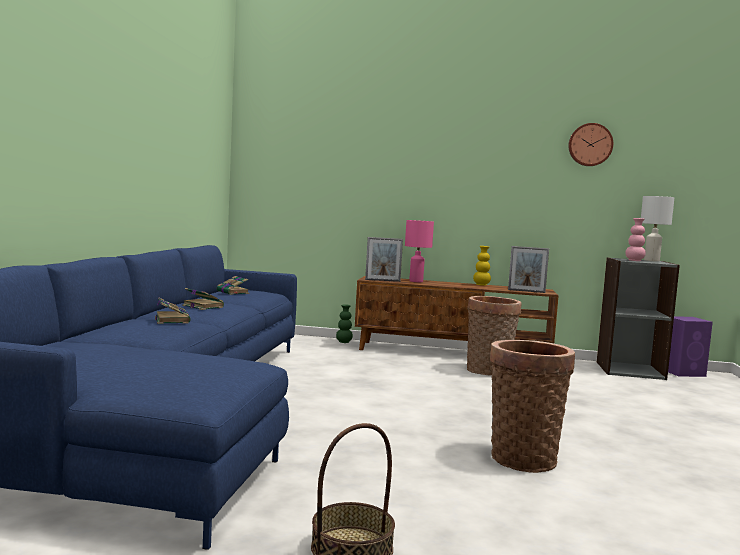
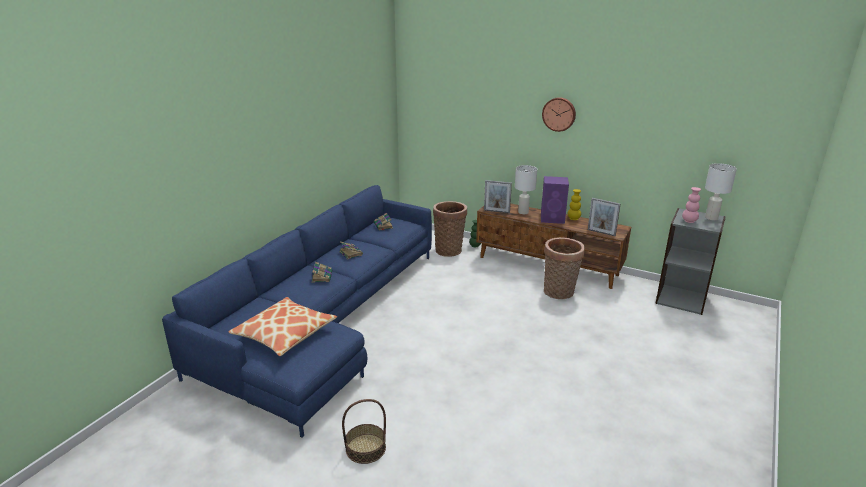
camera: 20 degrees right, 20 degrees up
(145, 363) = (285, 334): none -> pillow
(415, 281) = (523, 212): pink table lamp -> white table lamp
(523, 457) = (507, 392): basket -> basket (449, 250)
(590, 145) = (673, 113): wall clock -> wall clock (559, 114)
(684, 373) = (729, 305): purple speaker -> purple speaker (553, 219)

